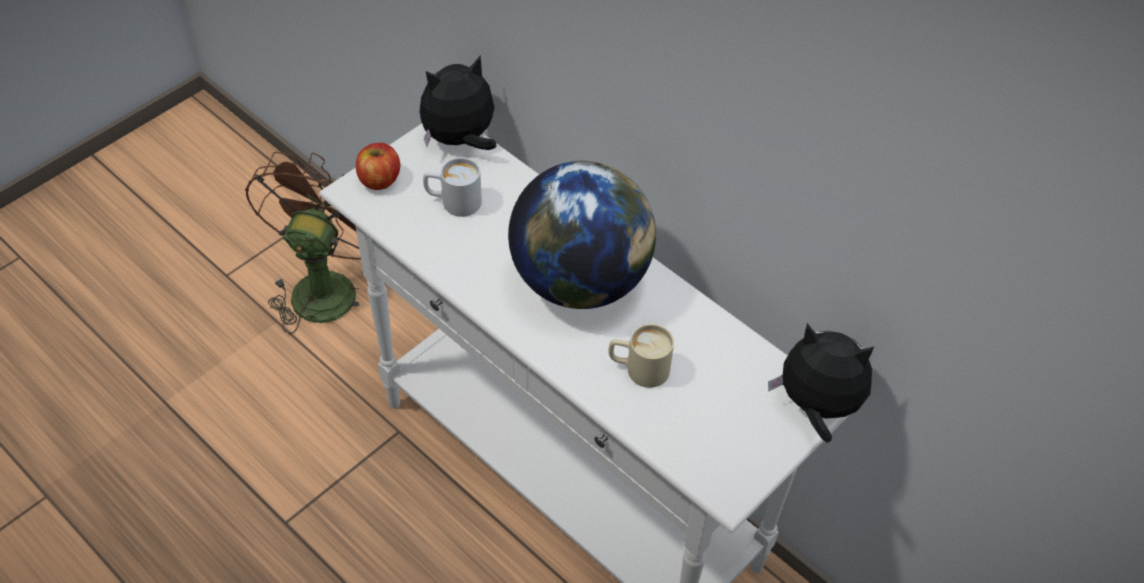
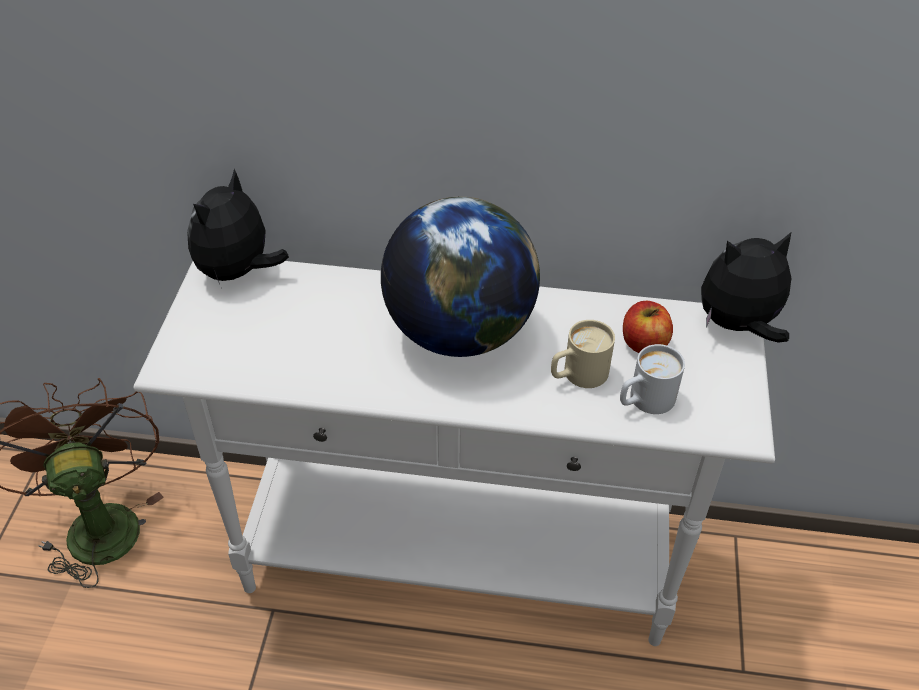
camera: 35 degrees left, 5 degrees down
(379, 180) = (189, 344): apple -> apple (644, 343)
(453, 202) = (280, 326): white mug -> white mug (644, 401)

